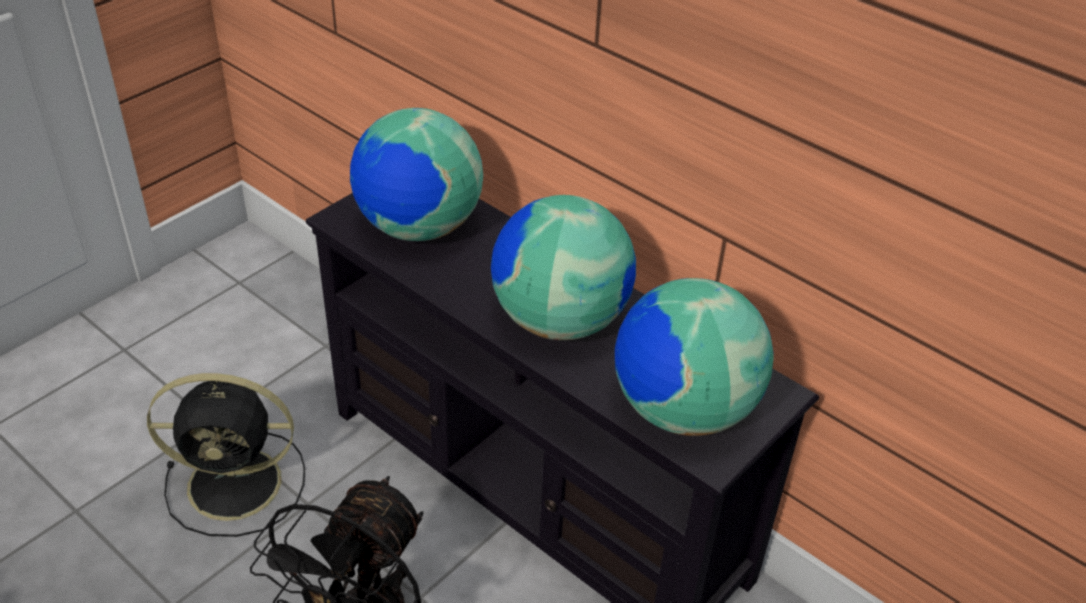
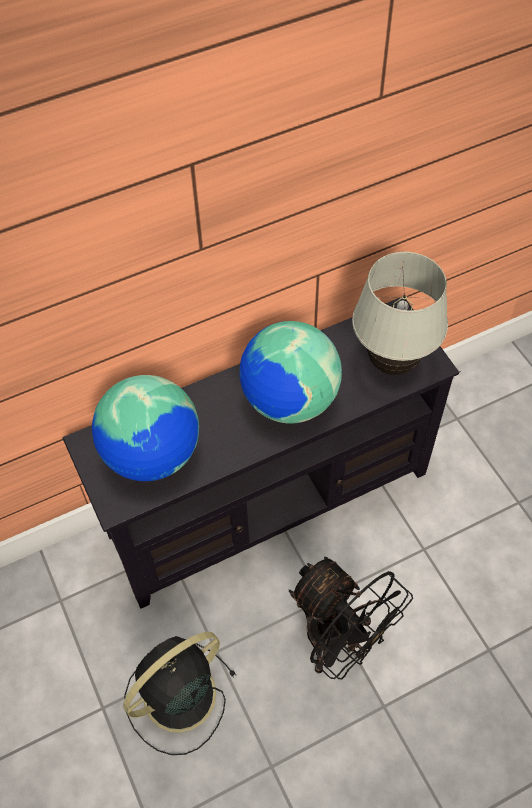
camera: 65 degrees left, 15 degrees up
(239, 483) = (177, 697): black fan -> black fan turned 150 degrees counterclockwise
(682, 409) = (392, 365): globe -> white table lamp

